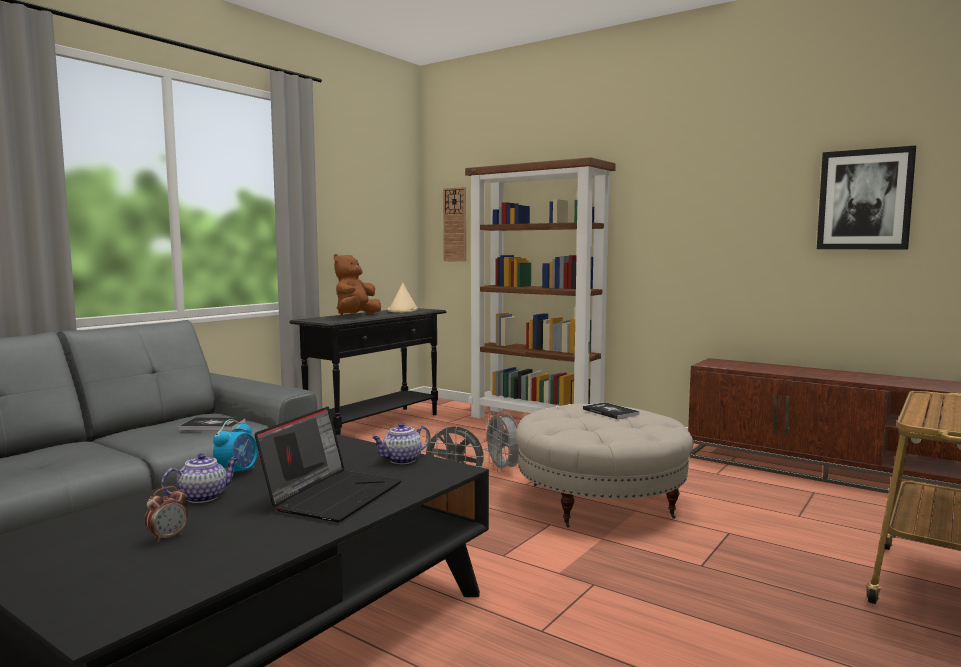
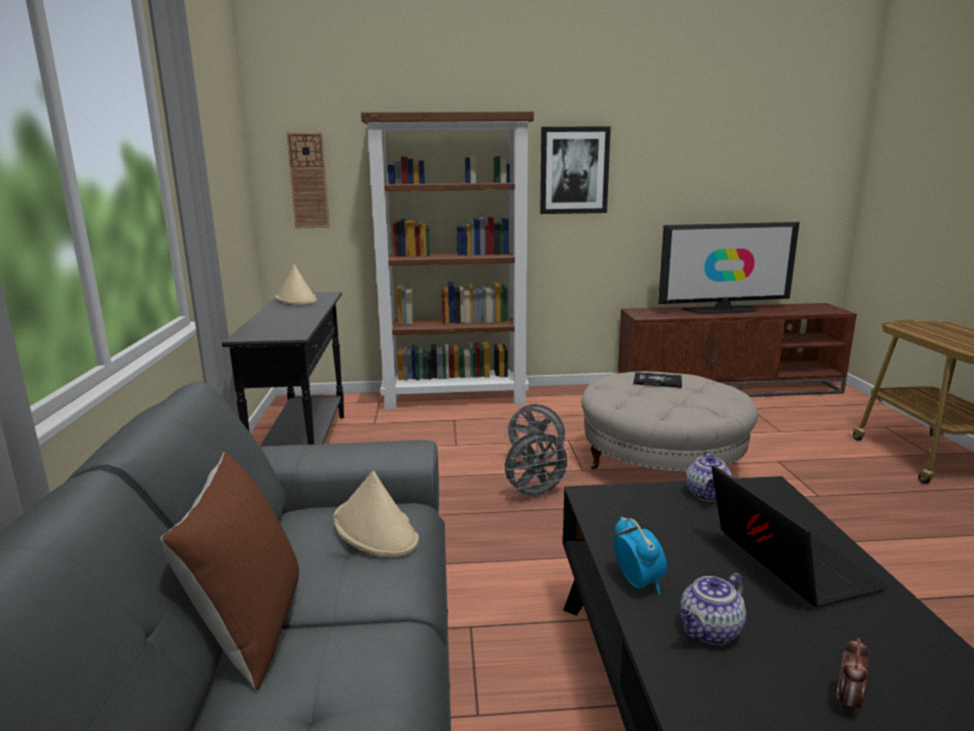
camera: 40 degrees left, 10 degrees up
(86, 438) = (250, 629): none -> brown pillow
(168, 537) = (848, 702): alarm clock -> alarm clock turned 150 degrees counterclockwise
(203, 497) = (710, 632): teapot -> teapot turned 135 degrees counterclockwise
(213, 425) = (375, 530): book -> beige hat
(356, 315) = (279, 318): brown plush toy -> none
(820, 372) = (722, 310): none -> television
(864, 199) = (745, 163): picture -> picture (574, 170)

